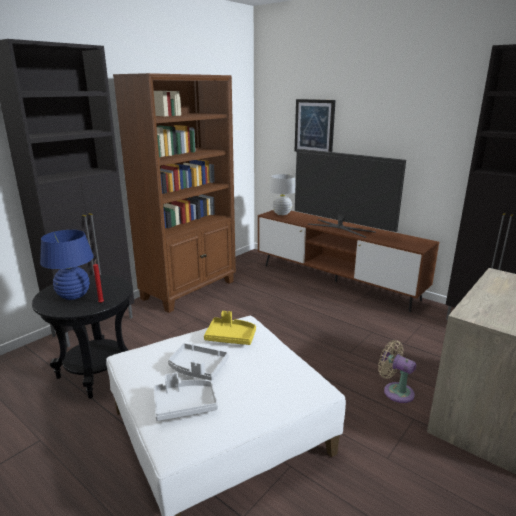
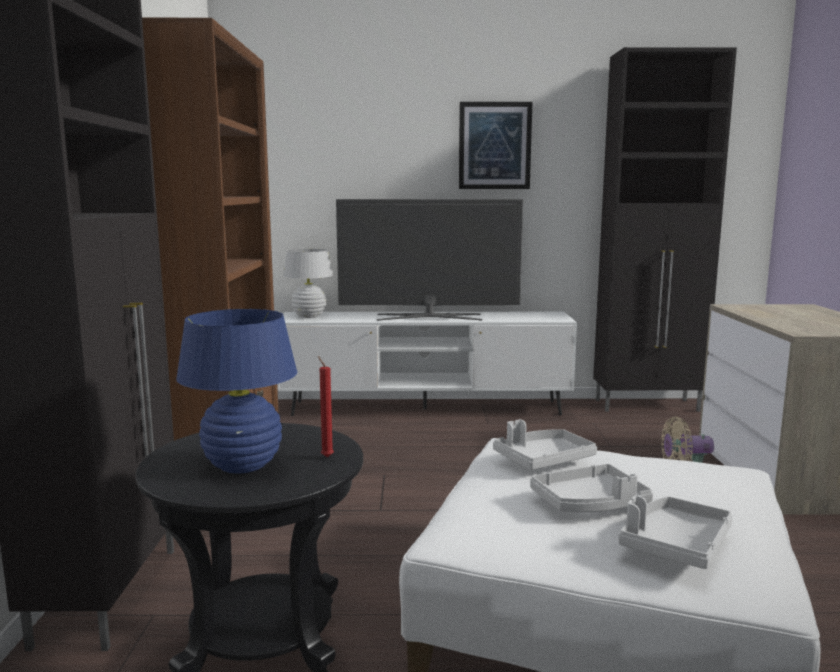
camera: 40 degrees left, 10 degrees down
(231, 337) = (543, 460): yellow tray -> grey tray
(314, 126) = (347, 166): picture -> picture (494, 146)
(335, 281) = (425, 408): brown tv stand -> white tv stand

